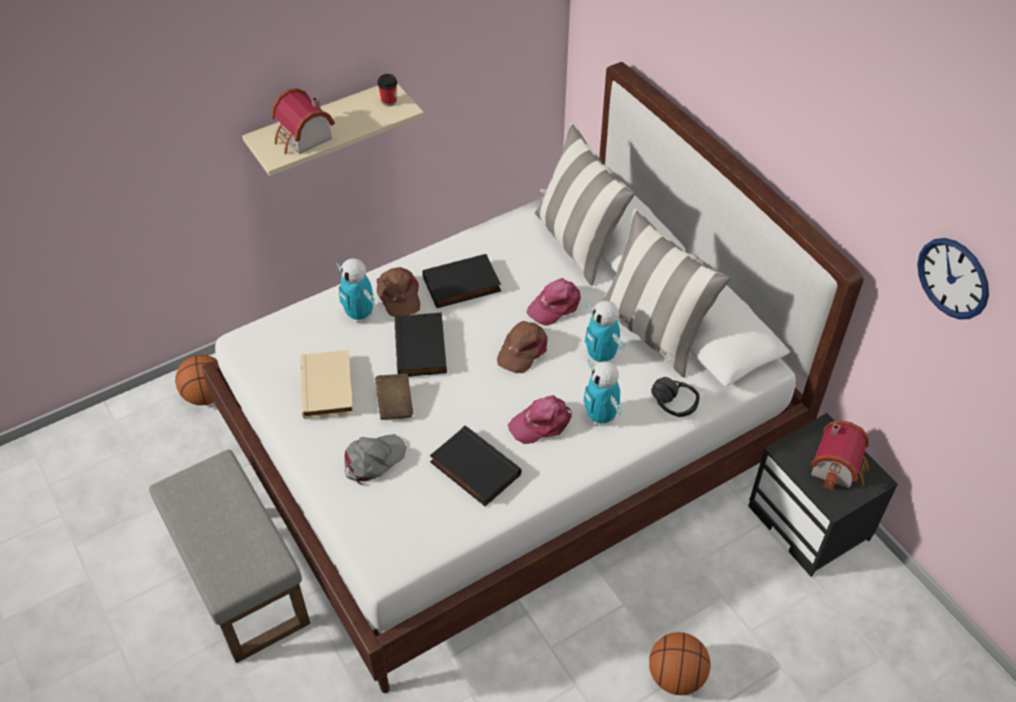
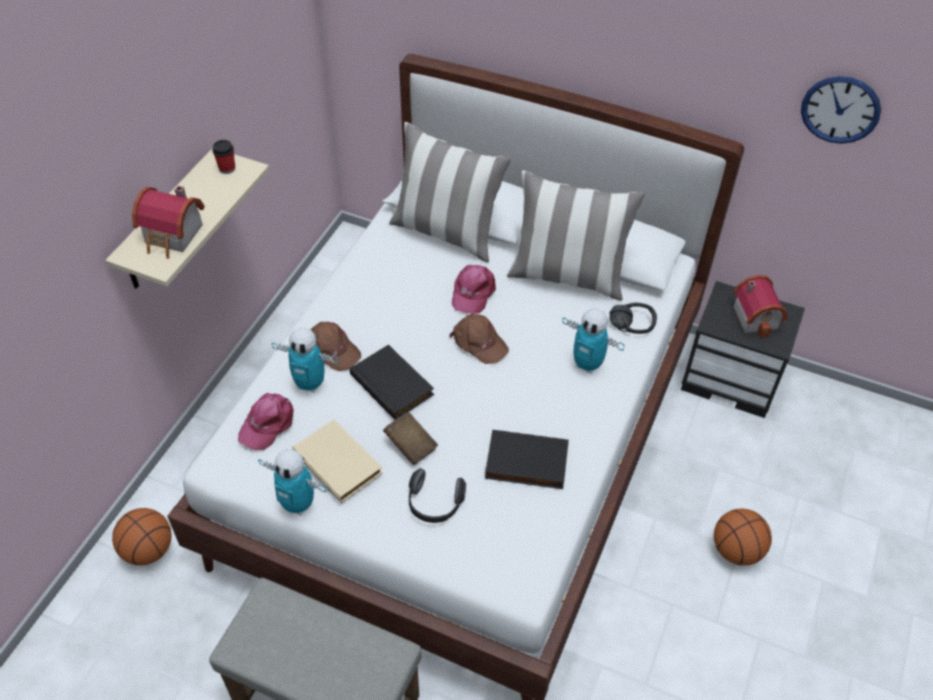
camera: 35 degrees left, 0 degrees up
(373, 460) = (434, 504): grey cap -> headphones
(462, 285) = (380, 314): black book -> none
(522, 350) = (479, 342): brown cap -> brown cap turned 45 degrees counterclockwise
(541, 423) = (546, 394): pink cap -> pink cap (268, 423)
(601, 356) = (545, 316): toy robot -> toy robot (298, 504)

